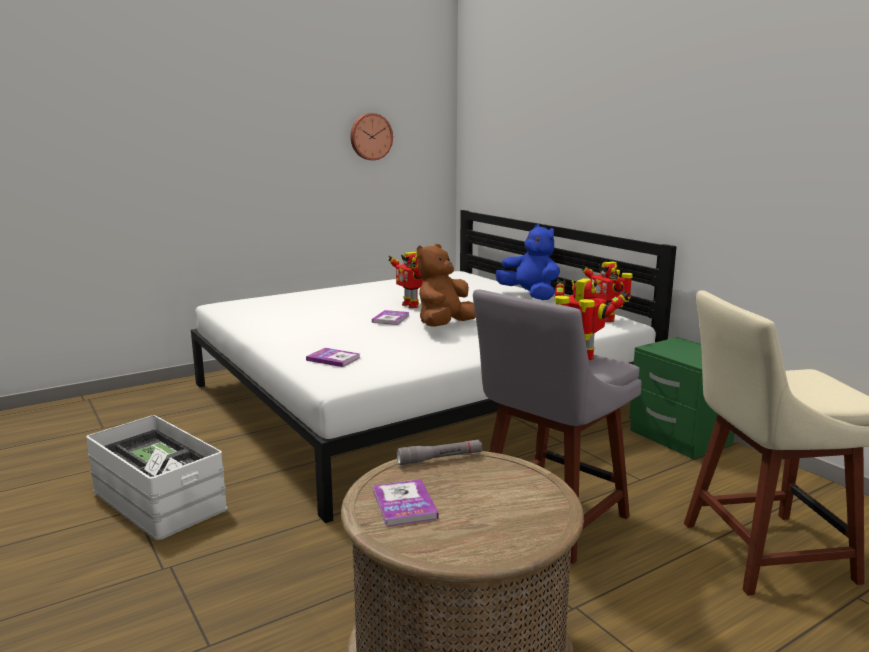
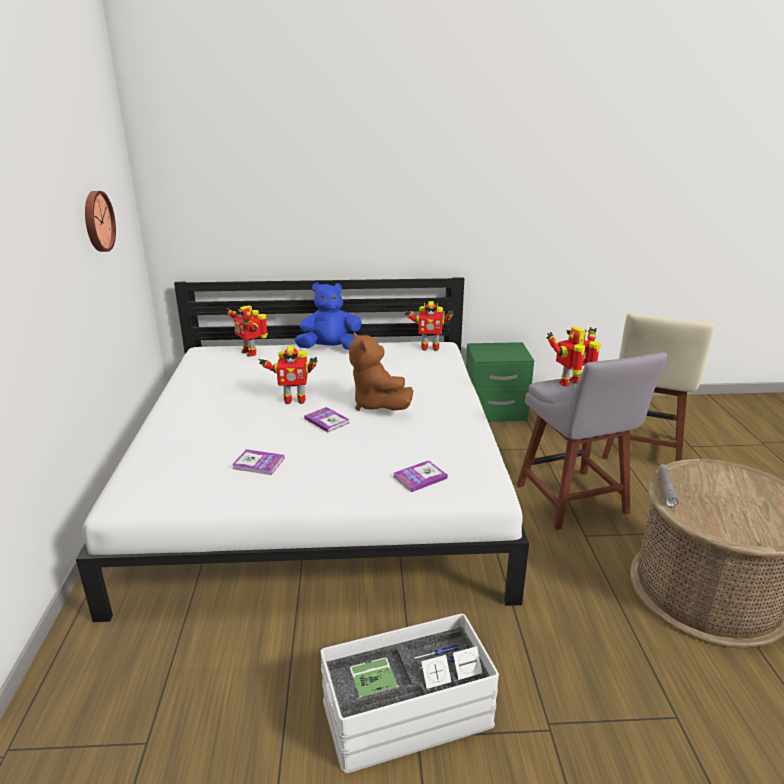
camera: 60 degrees left, 10 degrees up
(404, 504) = (733, 521): book -> book (258, 463)
(476, 281) = (250, 352): none -> toy robot

